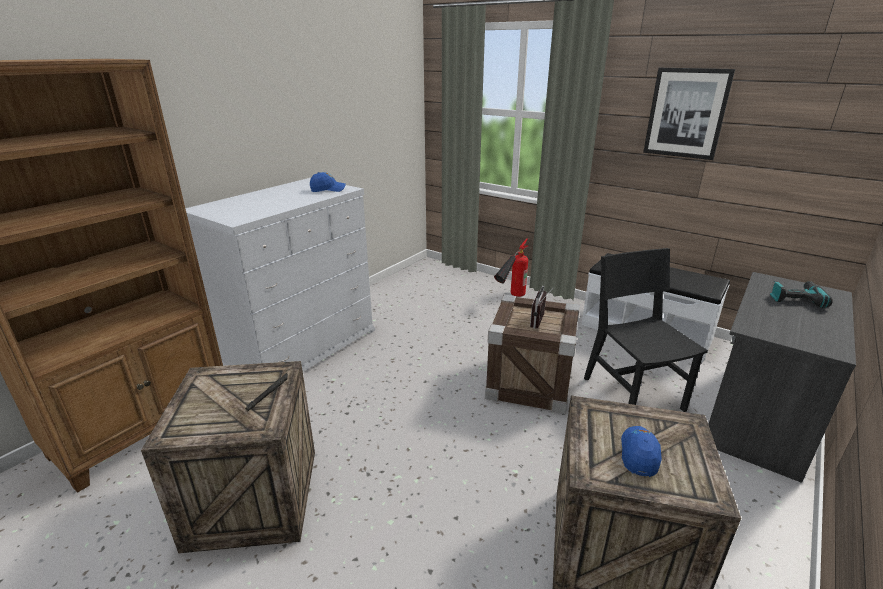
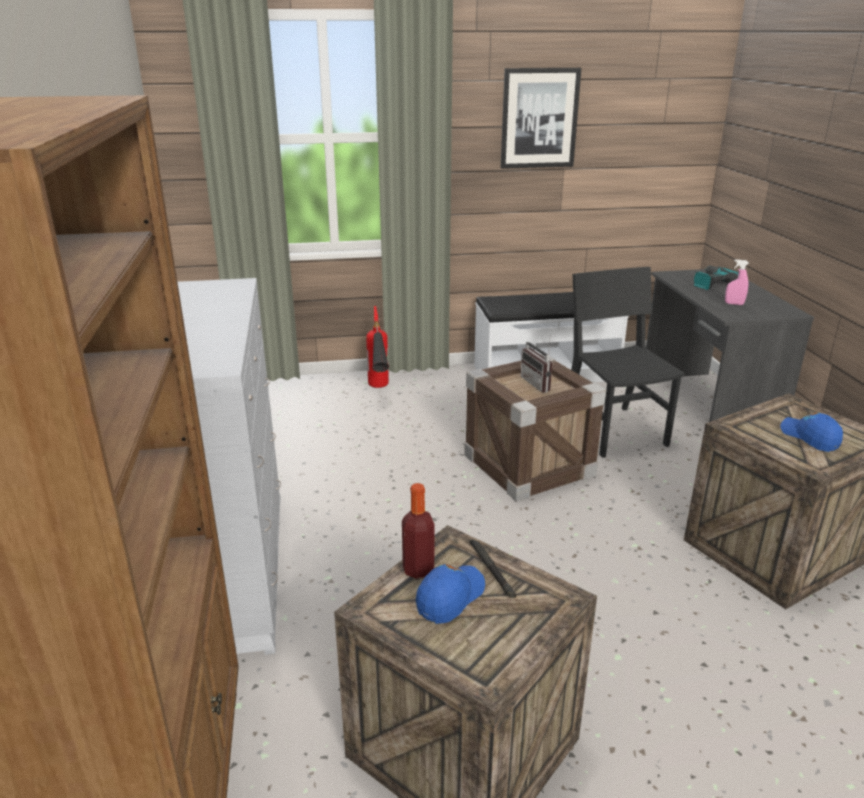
camera: 45 degrees left, 0 degrees up
(247, 372) = (418, 569): none -> bottle
(328, 189) = (213, 292): blue cap -> blue cap (450, 598)
(633, 393) = (614, 431): black chair -> black chair turned 45 degrees clockwise
(779, 321) = (734, 304): none -> pink spray bottle

